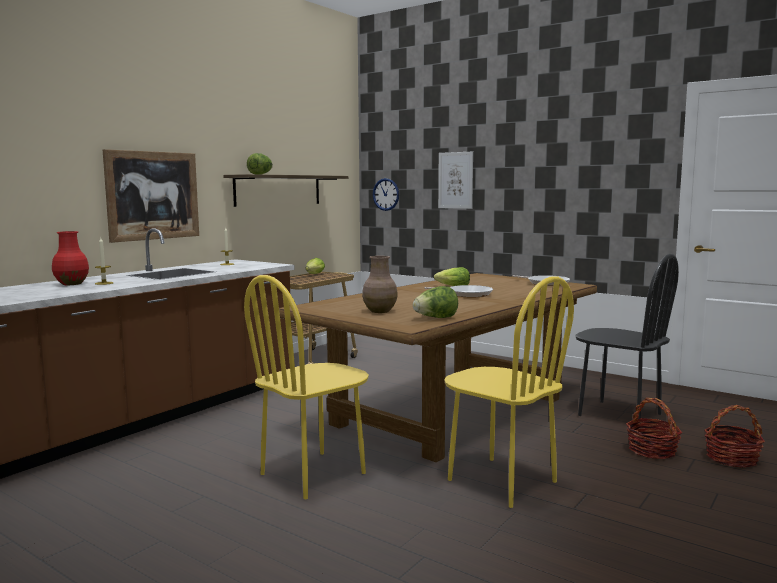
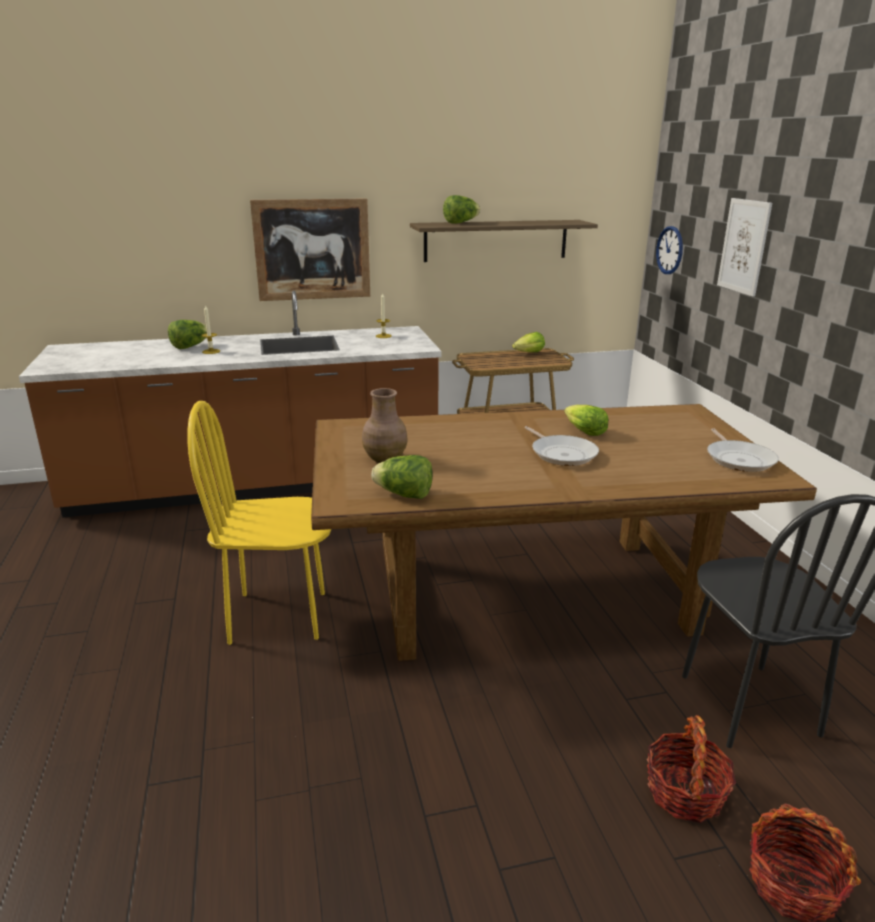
camera: 40 degrees right, 15 degrees up
(71, 284) = (190, 347): red vase -> lettuce
(501, 481) = (417, 726): yellow chair -> none

